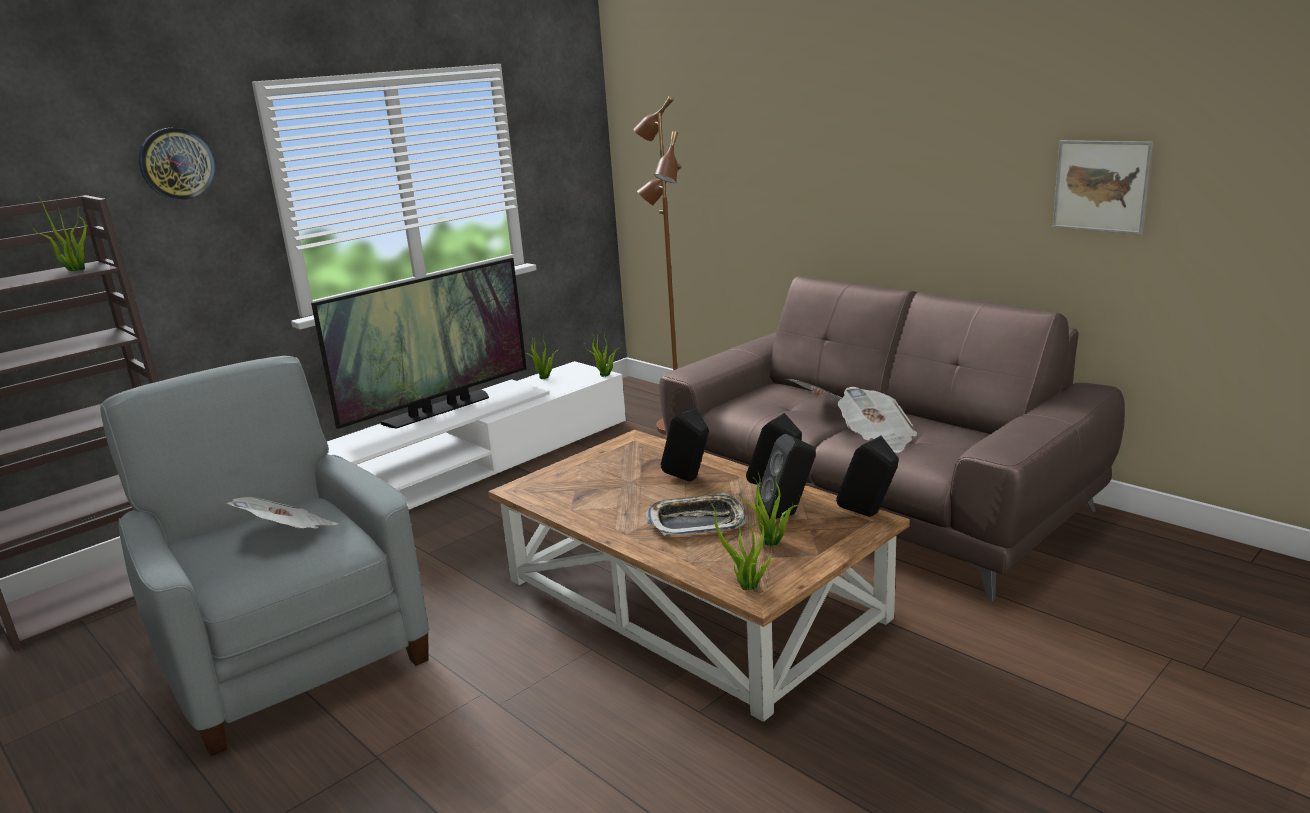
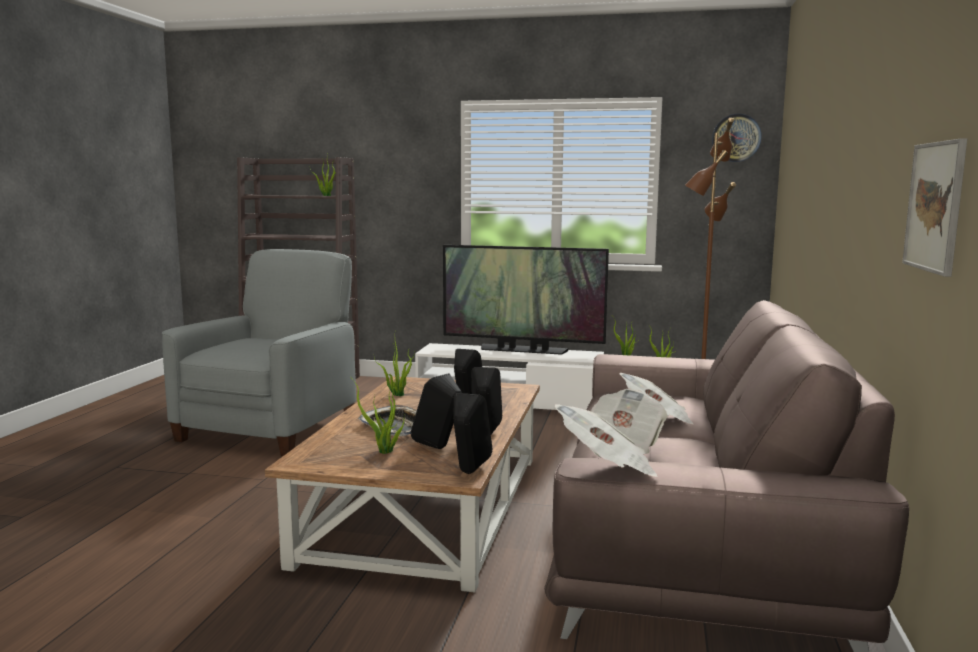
camera: 55 degrees right, 10 degrees down
(177, 164) = (405, 147): wall clock -> wall clock (736, 138)
(289, 535) = (263, 346): newspaper -> newspaper (606, 466)
(746, 587) = (307, 457): potted plant -> potted plant (397, 394)

